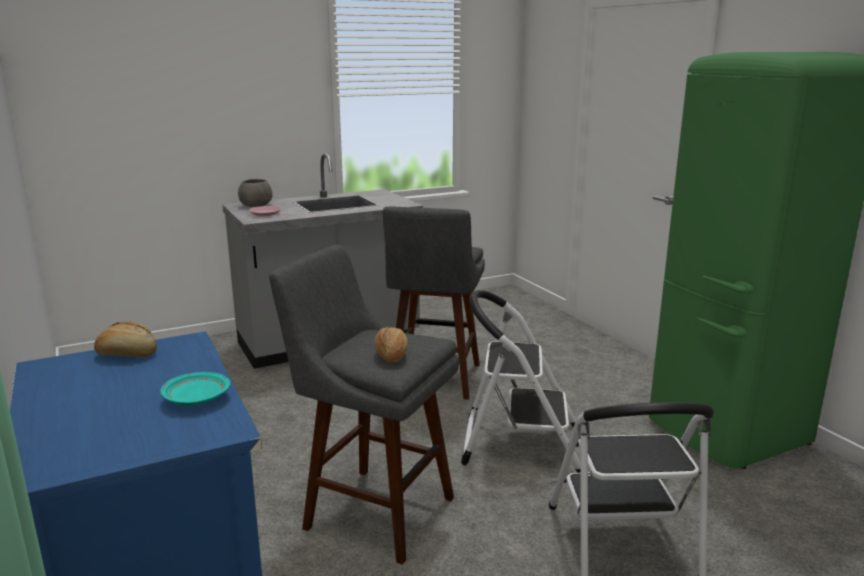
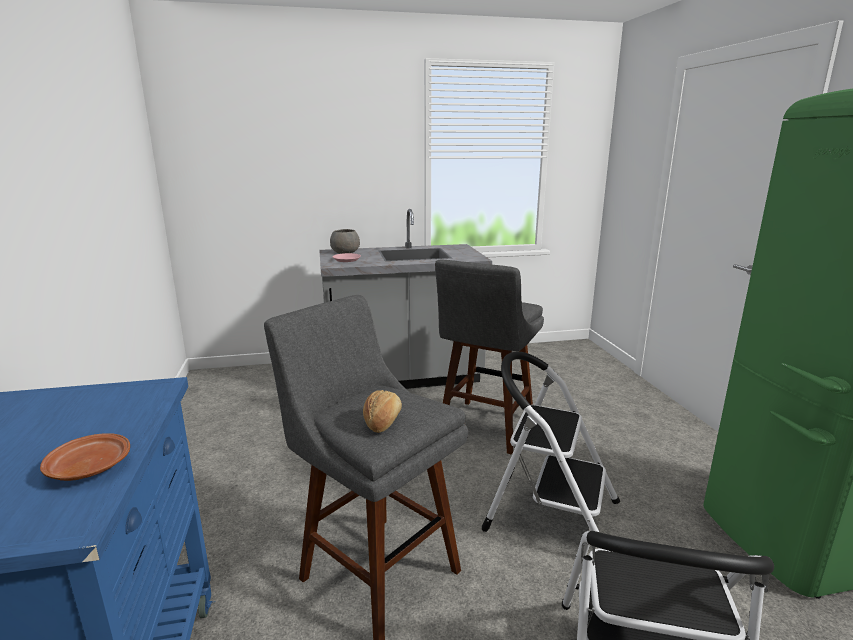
camera: 15 degrees right, 0 degrees up
(127, 354) = (89, 396): bread -> none
(196, 399) = (89, 468): turquoise plate -> brown plate

